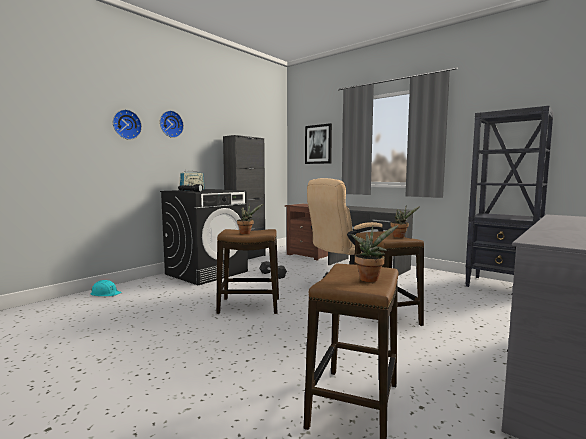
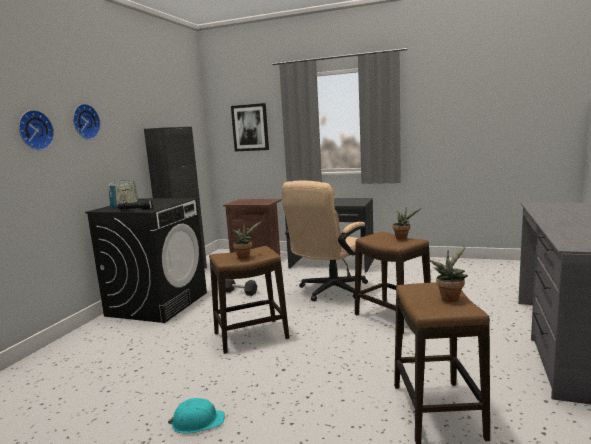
camera: 20 degrees left, 5 degrees up
(105, 293) = (51, 359): turquoise hard hat -> turquoise hard hat (197, 422)
(502, 287) = (464, 265): black bookcase -> none

